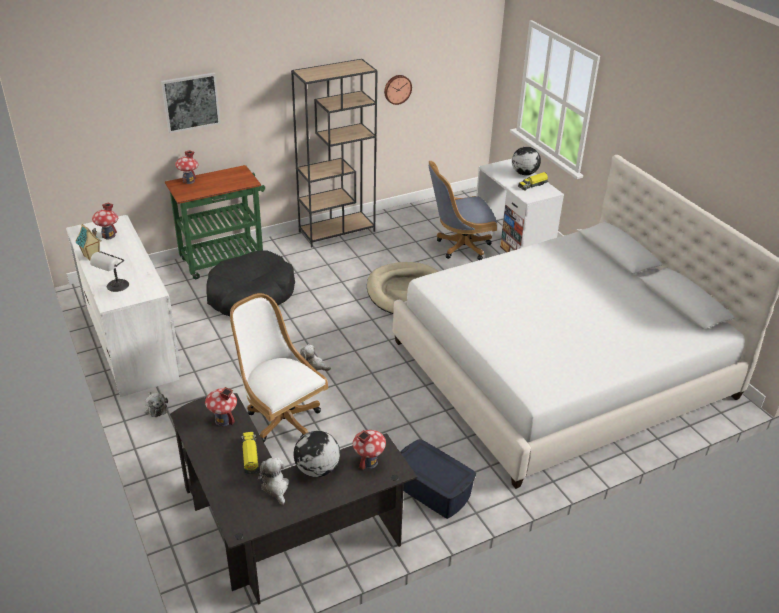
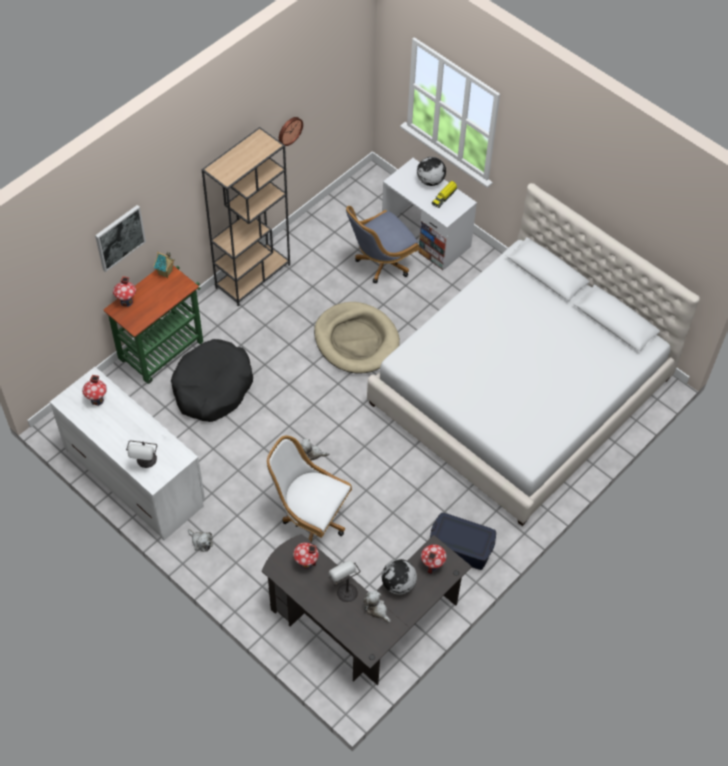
camera: 20 degrees left, 20 degrees up
(91, 256) = (99, 431): toy house -> toy house (165, 273)
(250, 456) = (344, 589): toy truck -> table lamp

